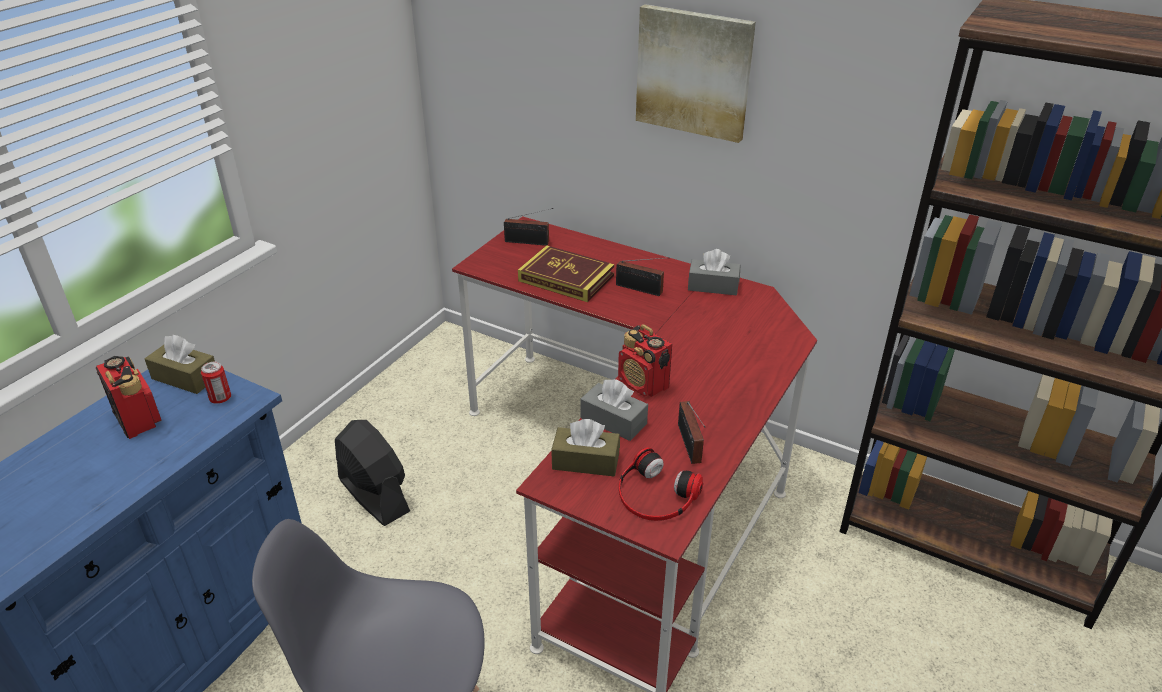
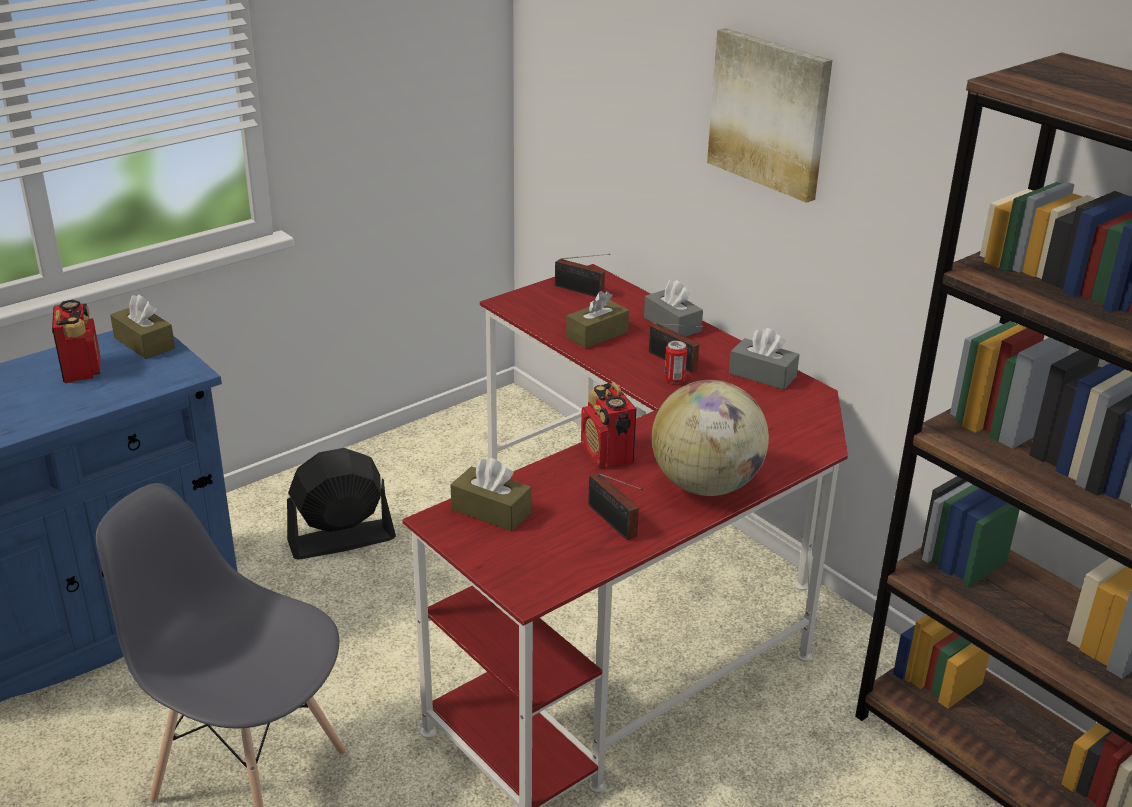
camera: 20 degrees right, 5 degrees down
(220, 398) = (164, 367): can -> can (674, 379)
(374, 495) = (341, 539): black fan -> black fan turned 90 degrees counterclockwise
(566, 278) = (597, 334): book -> brown tissue box
(613, 421) = (548, 481): grey tissue box -> grey tissue box (672, 324)
(655, 495) = (542, 558): headphones -> none
(689, 446) = (613, 523): radio -> radio turned 45 degrees counterclockwise
(735, 393) = (706, 485): none -> globe

